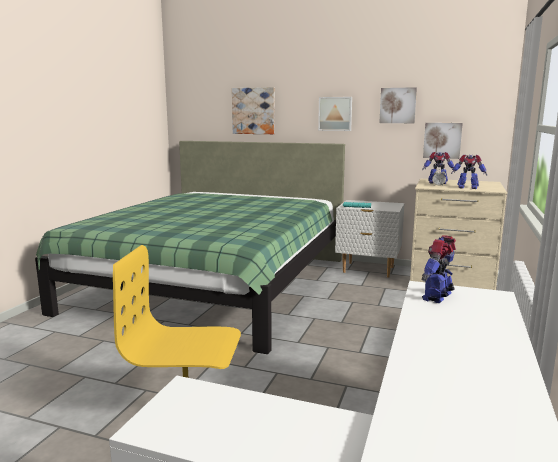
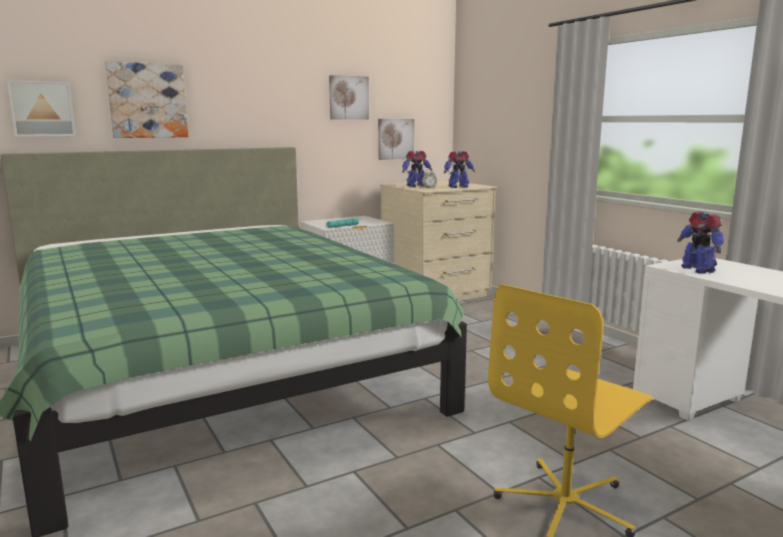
camera: 50 degrees left, 0 degrees up
(335, 114) = (275, 107): picture -> picture (42, 109)

